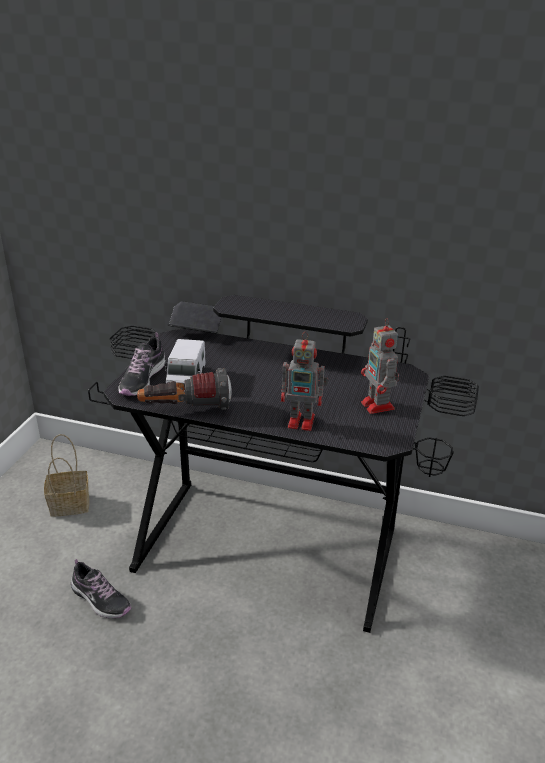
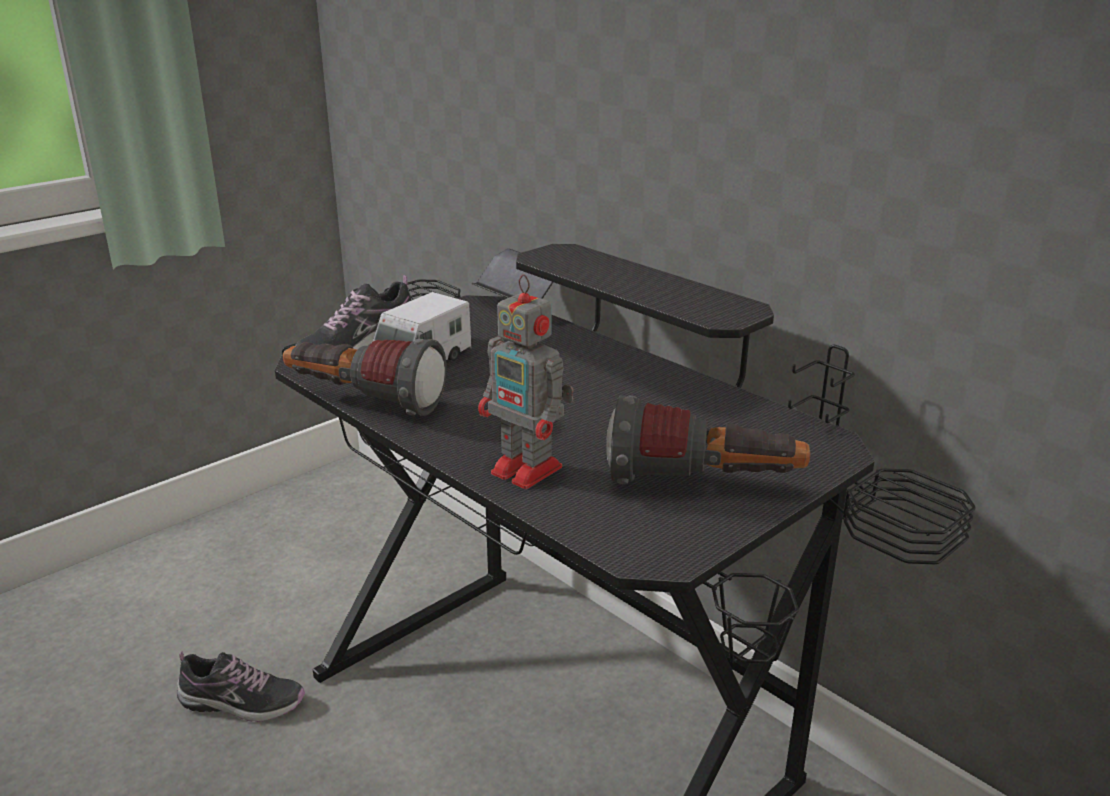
camera: 30 degrees right, 5 degrees down
(68, 505) = (316, 552): basket -> none
(100, 599) = (242, 702): shoe -> shoe turned 60 degrees counterclockwise
(378, 406) = (703, 486): toy robot -> flashlight

